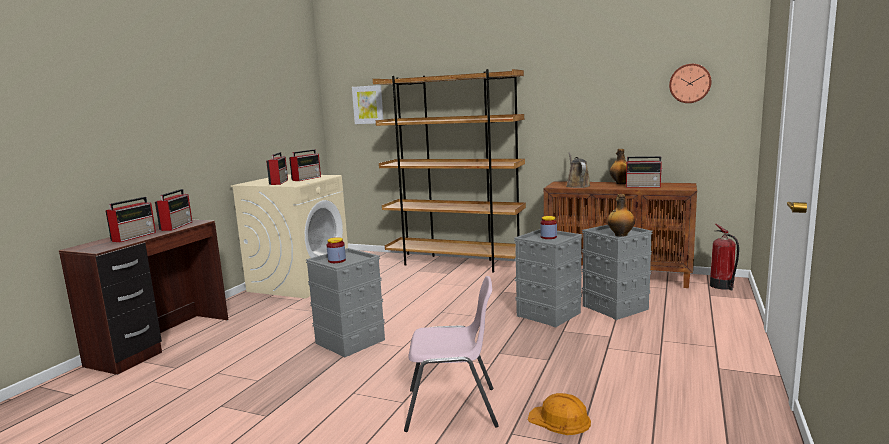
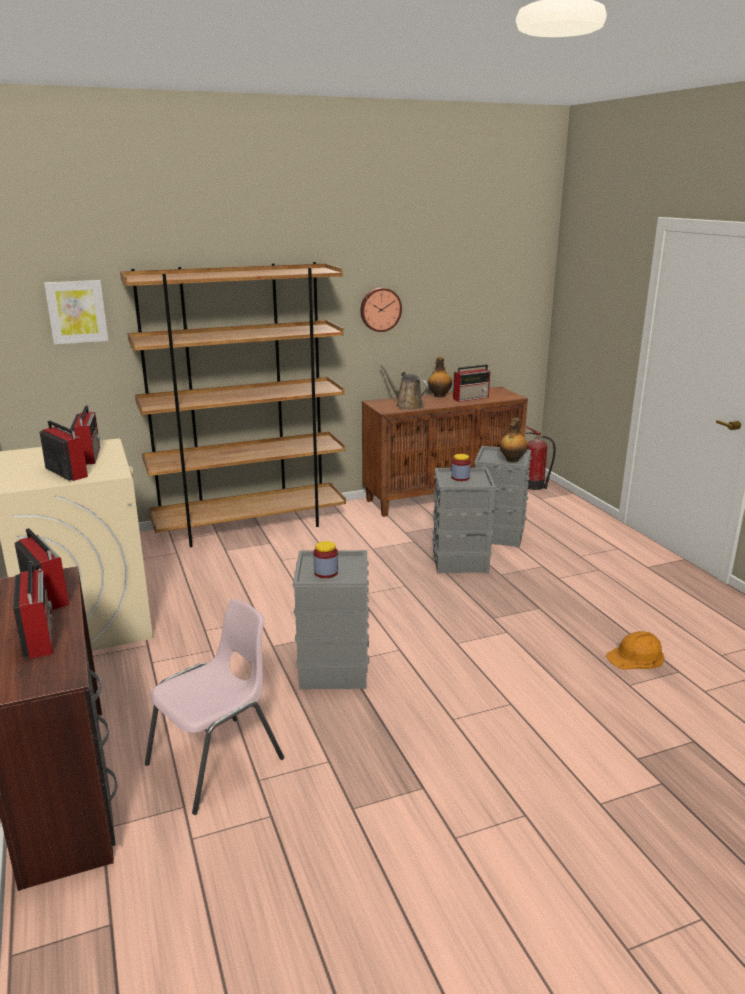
camera: 45 degrees left, 10 degrees up
(453, 408) = (557, 687): pink chair -> pink chair (218, 762)
(690, 83) = (496, 282): wall clock -> wall clock (380, 309)

